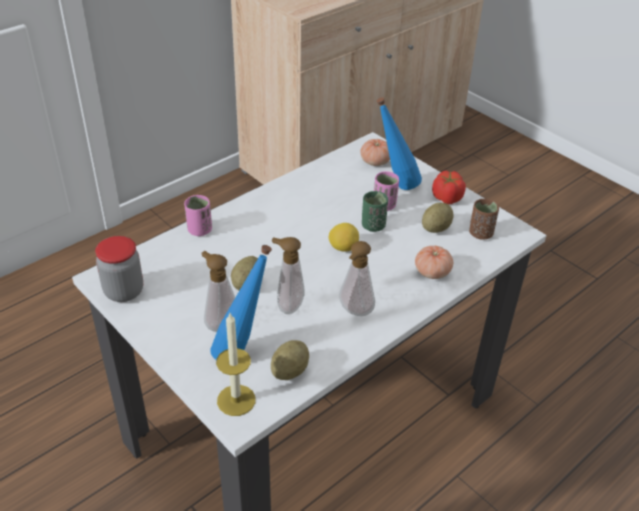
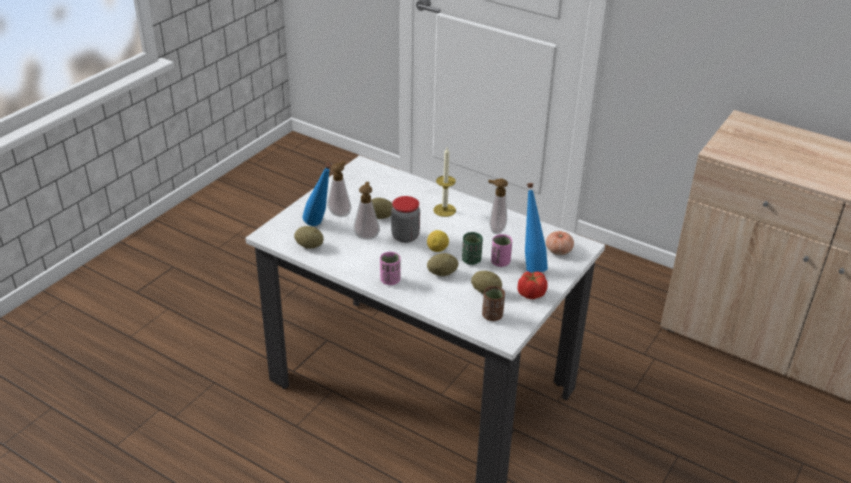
camera: 75 degrees right, 5 degrees down
(124, 291) = (353, 174): jar -> jar (405, 236)
(199, 230) = (425, 188): pink cup -> pink cup (390, 280)
(236, 400) = (280, 231): candle -> candle (444, 210)
(354, 312) = (372, 263): soap dispenser -> soap dispenser (495, 229)
(392, 254) = (442, 273): none -> potato
(432, 272) = (431, 294): tomato -> none

